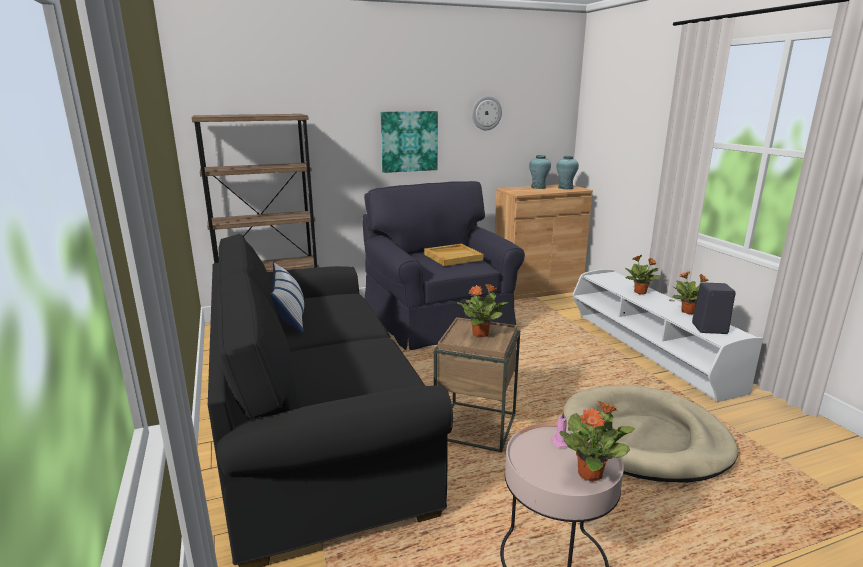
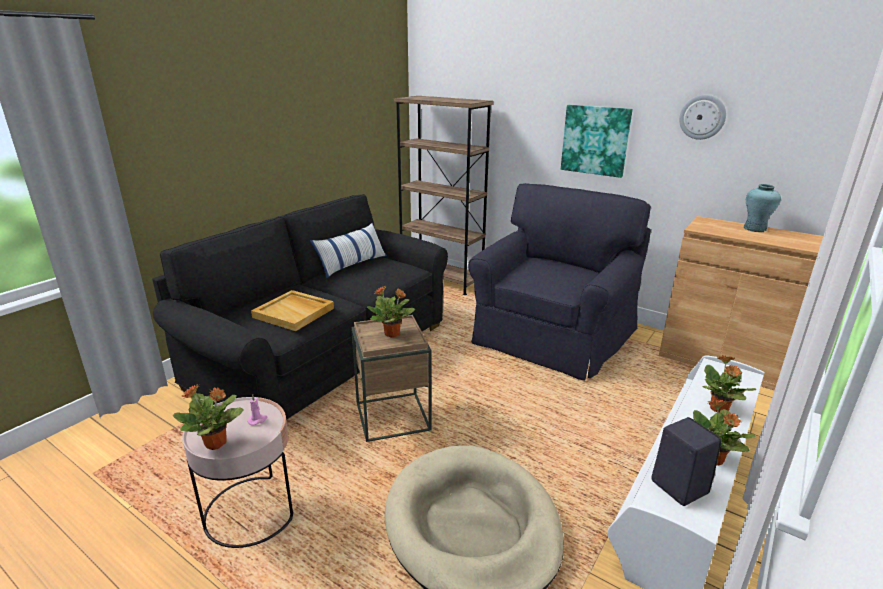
camera: 55 degrees right, 5 degrees up
(453, 257) = (557, 274): beige tray -> beige tray (294, 312)
(565, 188) = (791, 240): turquoise vase -> none

